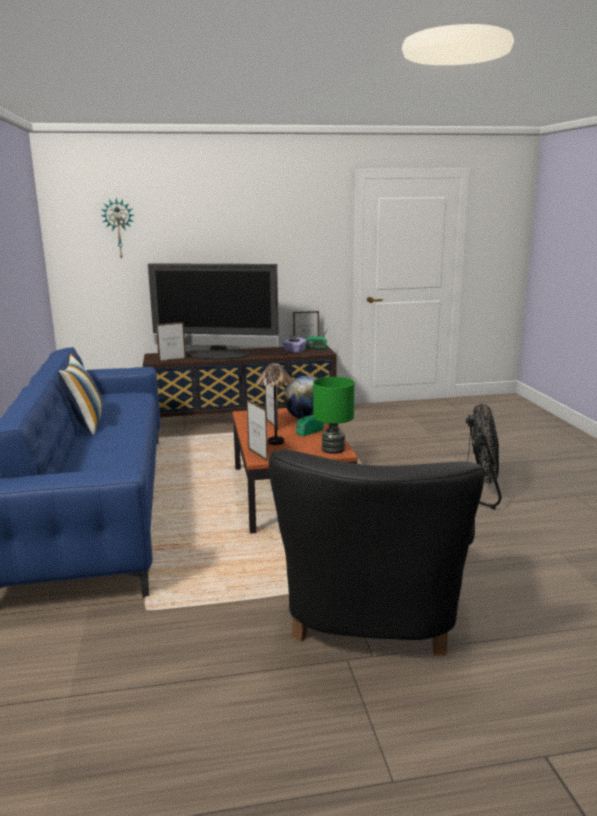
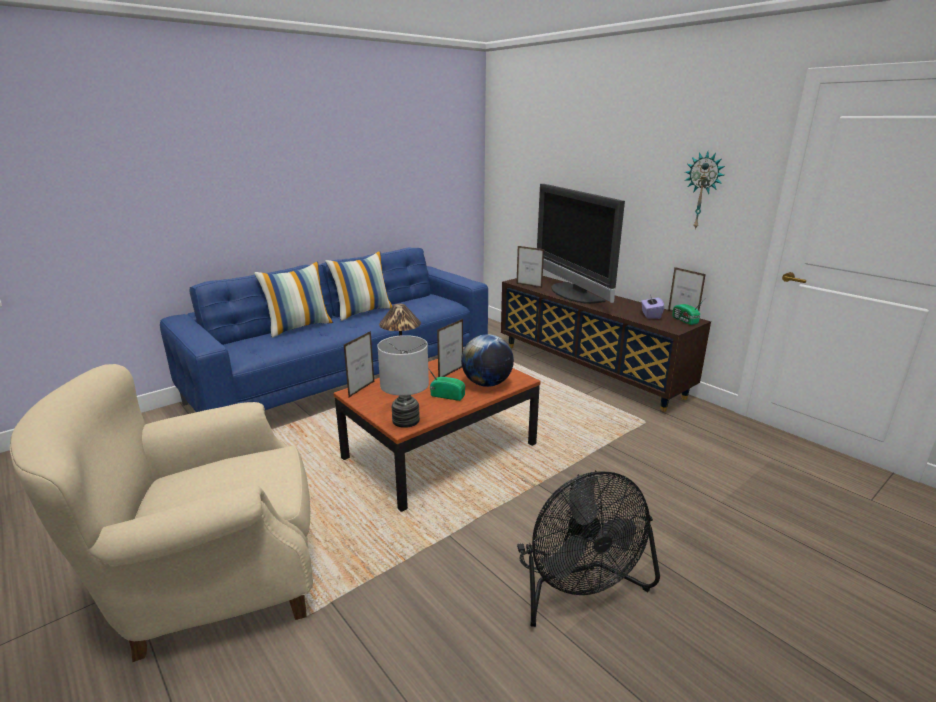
camera: 60 degrees right, 5 degrees up
(74, 453) = (299, 327): none -> pillow
(119, 229) = (532, 145): wall clock -> wall clock (703, 191)
(333, 449) = (406, 420): green table lamp -> grey table lamp
(373, 615) = (211, 582): black armchair -> beige armchair

